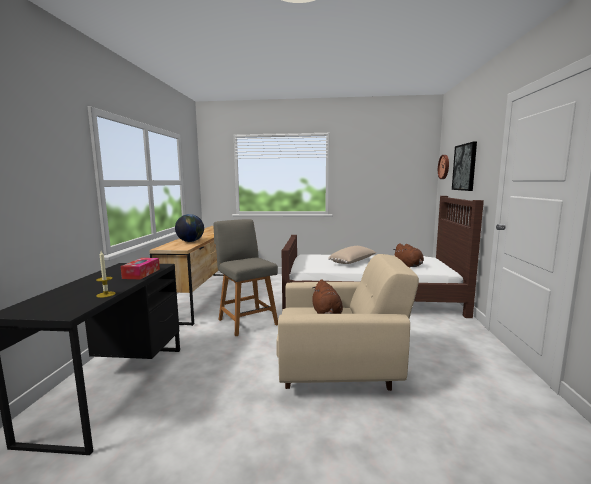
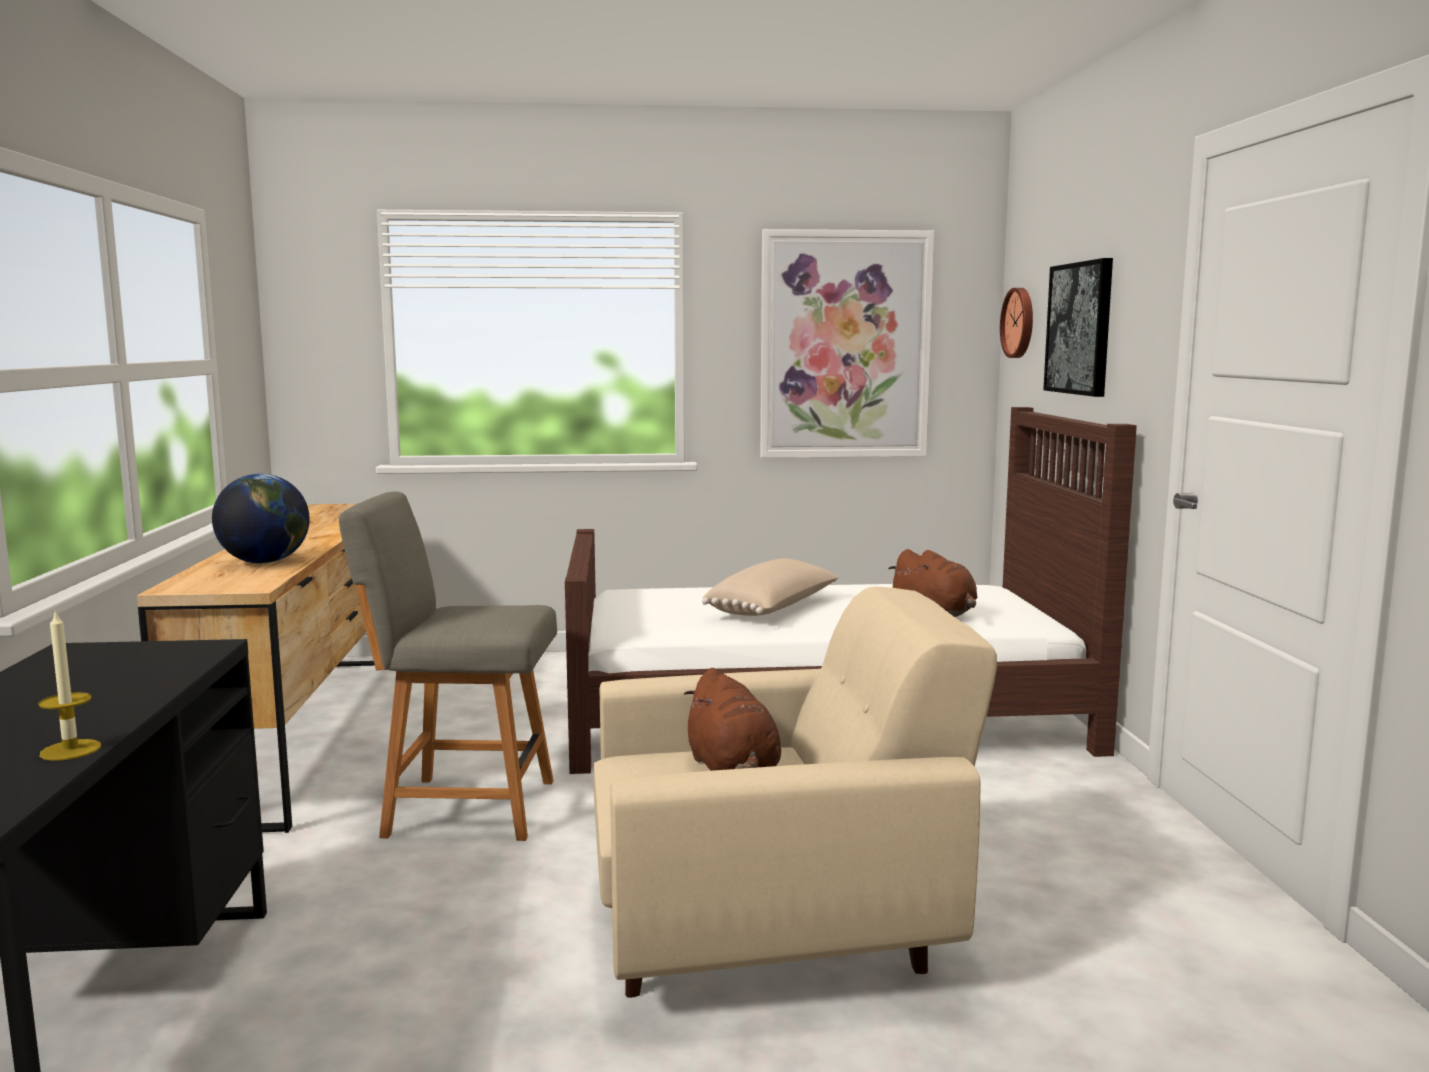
camera: 10 degrees left, 0 degrees up
(141, 274) = (153, 677): tissue box -> none
(247, 321) = (463, 807): grey chair -> grey chair turned 45 degrees counterclockwise
(382, 175) = (845, 345): none -> picture

